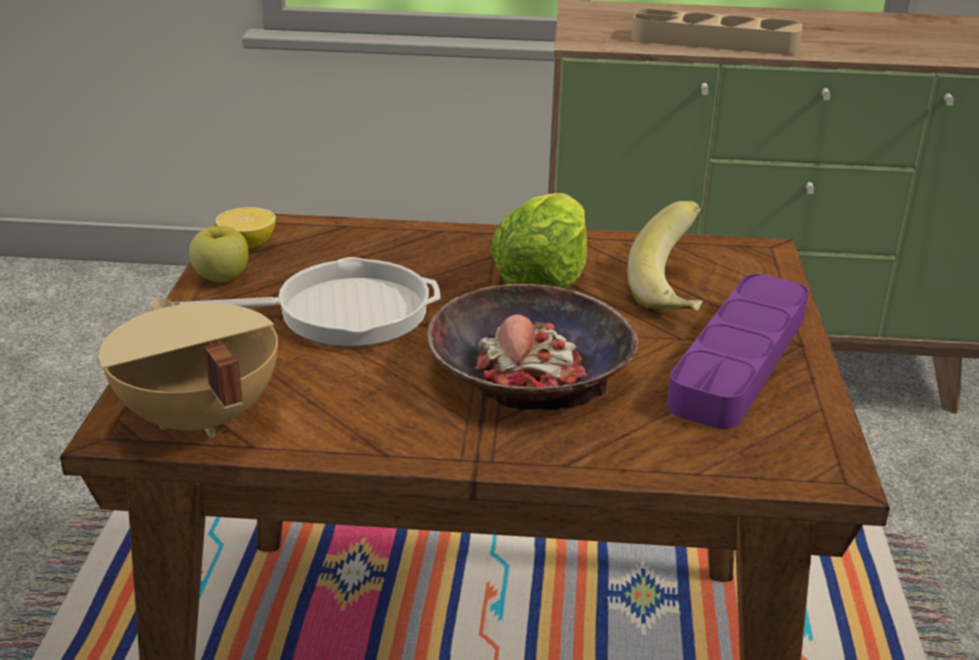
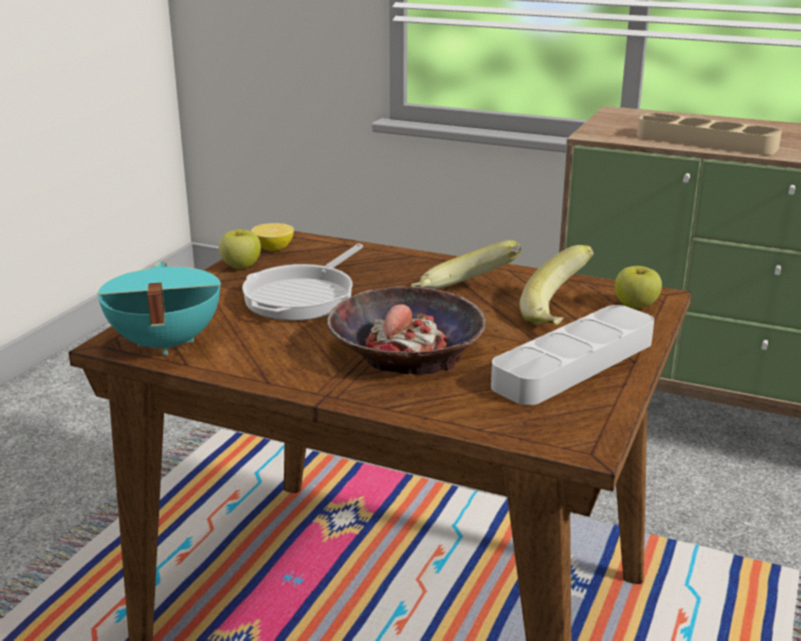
camera: 20 degrees right, 5 degrees down
(196, 419) = (163, 344): beige cooking pot -> turquoise cooking pot
(341, 312) = (304, 296): frying pan -> frying pan turned 105 degrees clockwise
(542, 281) = (463, 295): lettuce -> banana
(739, 359) = (574, 363): purple tray -> grey tray
(750, 268) = (636, 306): none -> apple

